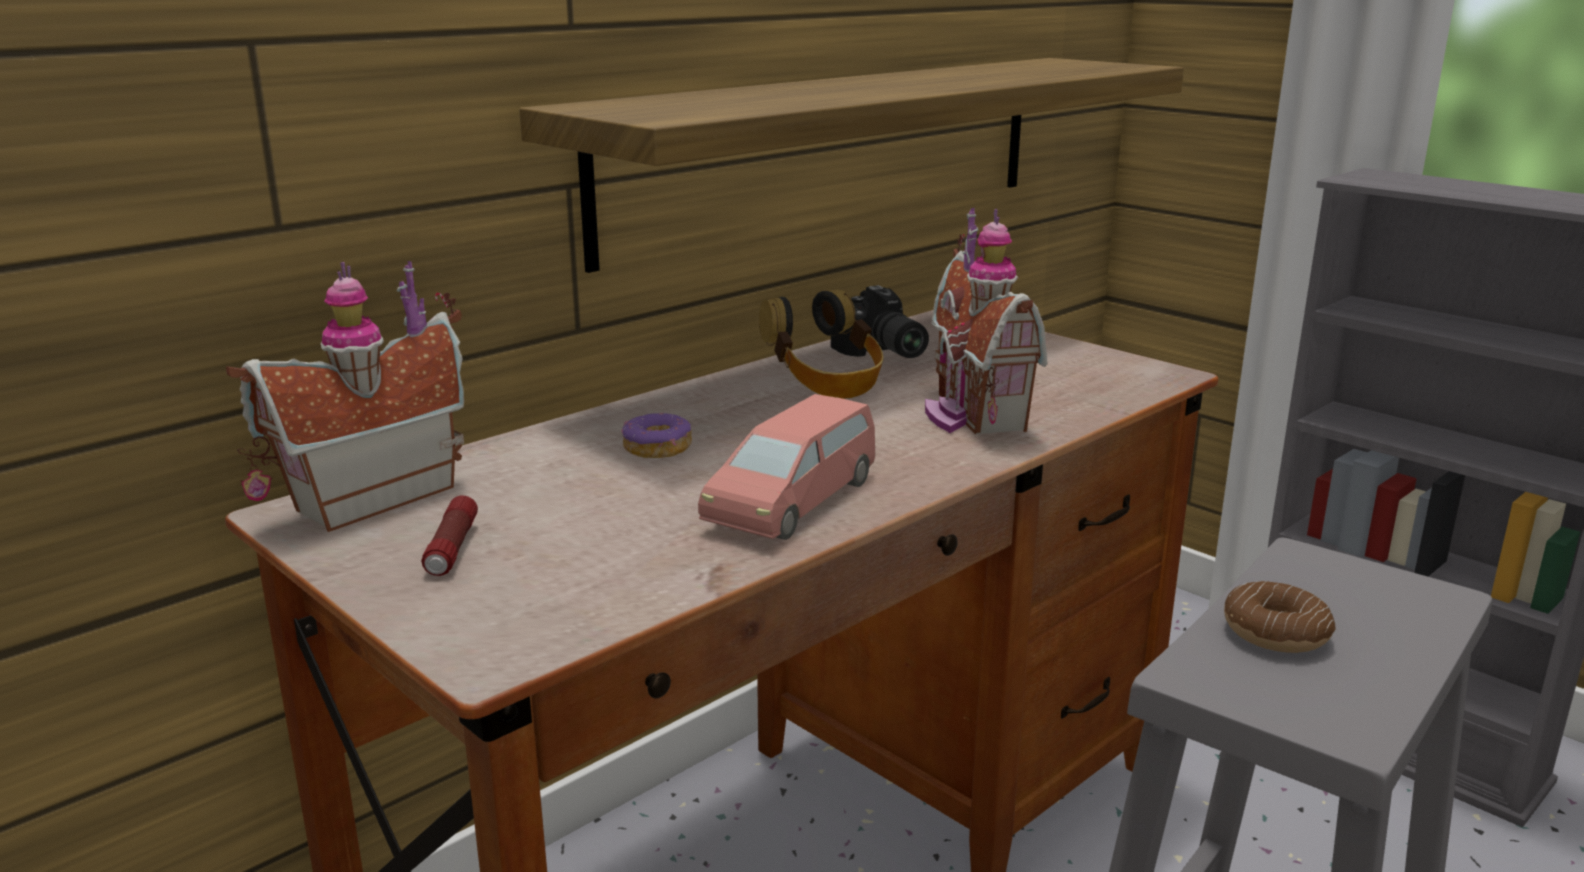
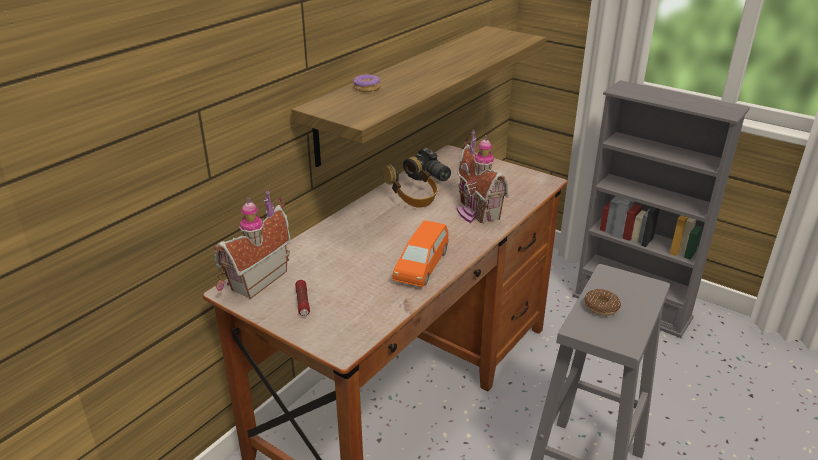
camera: 10 degrees left, 10 degrees up
(657, 448) = (358, 242): donut -> donut (367, 88)
(793, 502) = (422, 266): pink toy car -> orange toy car

